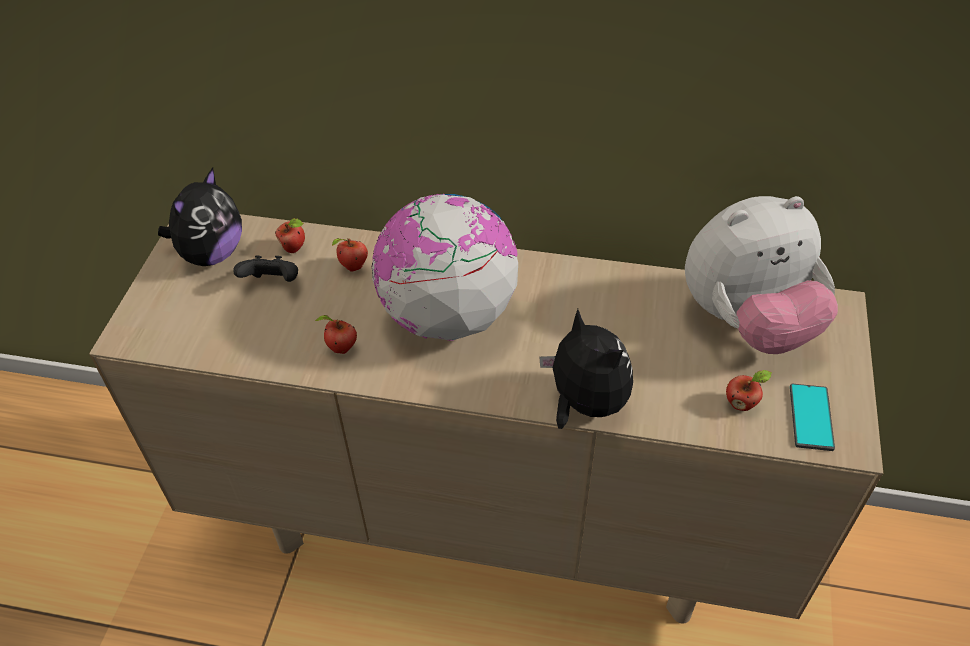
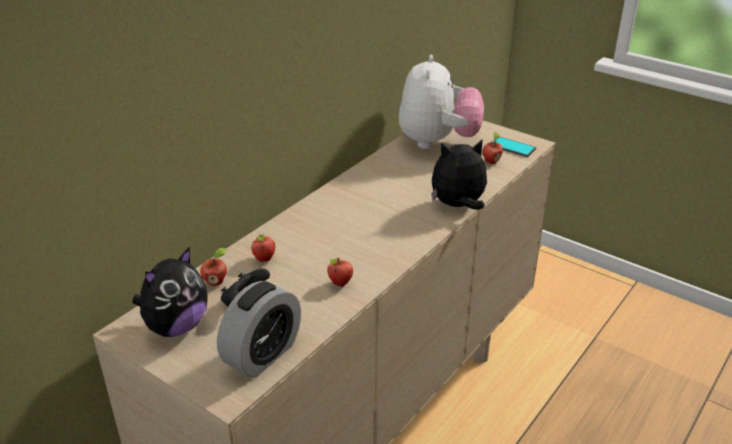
camera: 65 degrees left, 15 degrees down
(193, 335) = (262, 354): none -> alarm clock
(211, 254) = (176, 326): plush toy -> plush toy turned 75 degrees clockwise
(448, 316) = (348, 233): globe -> none

